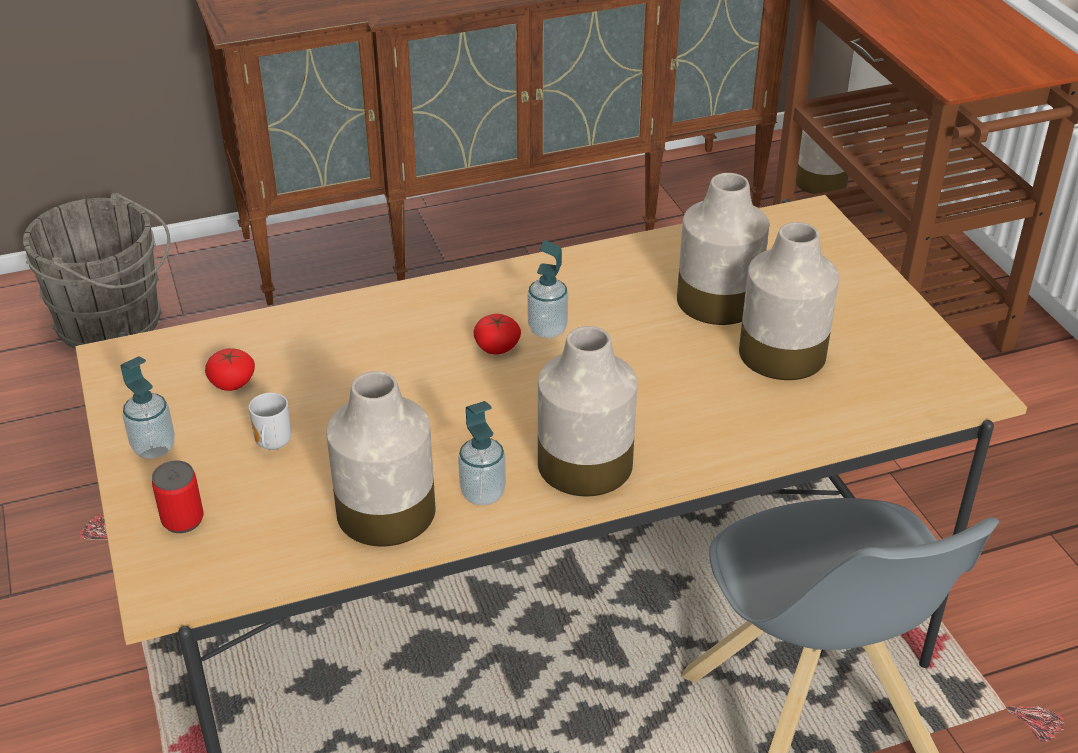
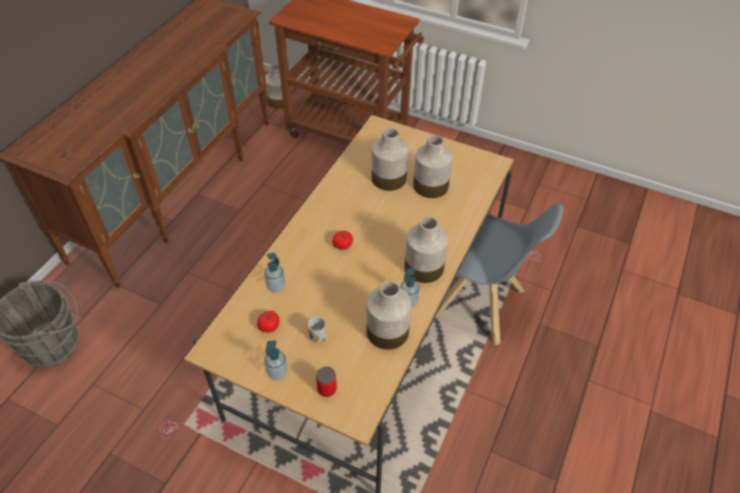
camera: 45 degrees left, 10 degrees up
(547, 329) = (350, 226): soap dispenser -> soap dispenser (276, 286)

